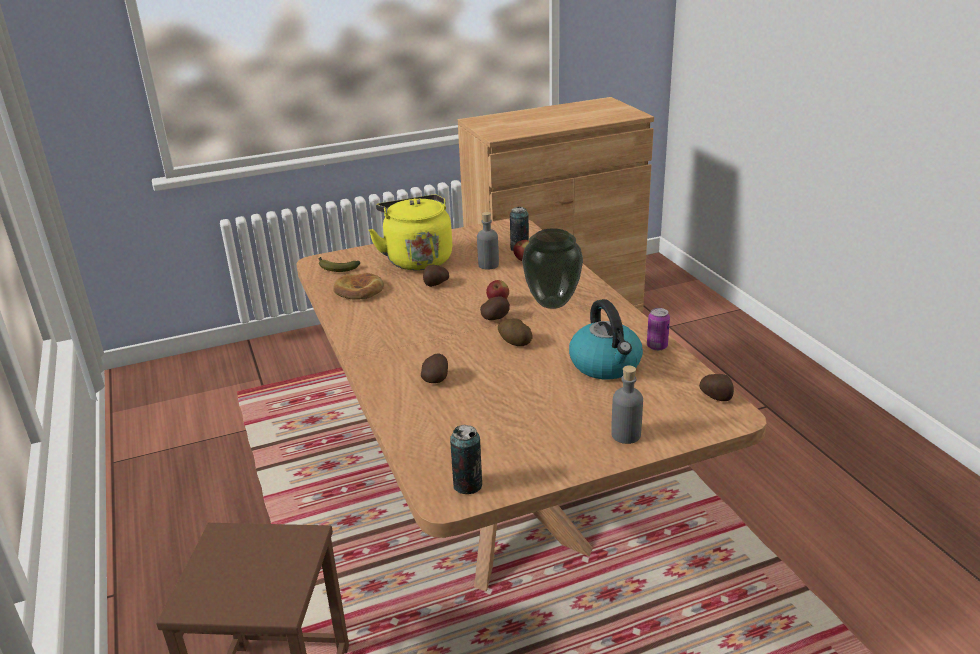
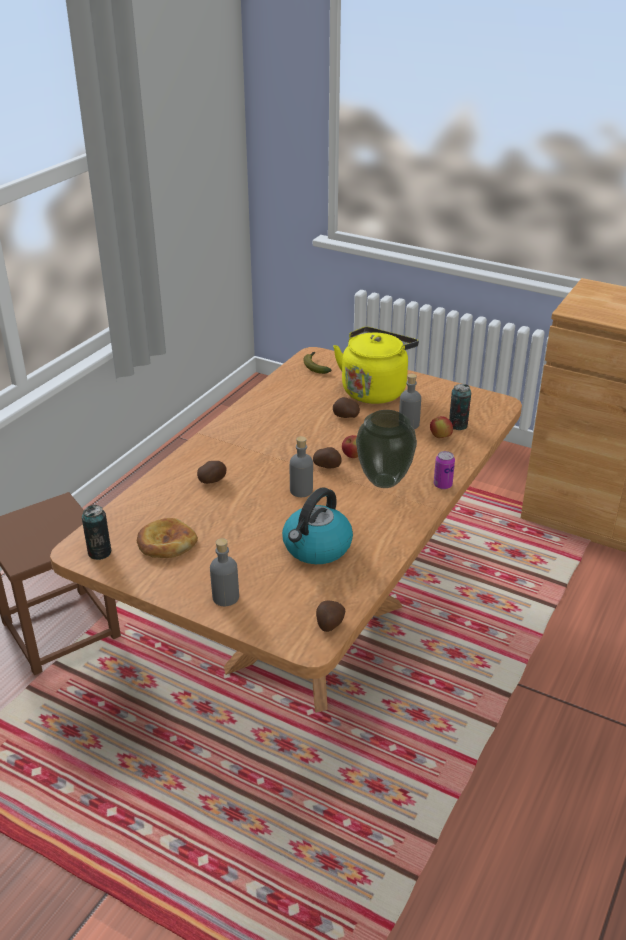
camera: 50 degrees right, 5 degrees up
(359, 290) = (295, 391): bread -> bread (166, 542)
(514, 342) = (301, 490): potato -> grey bottle
(657, 346) = (377, 562): can -> can (442, 485)

